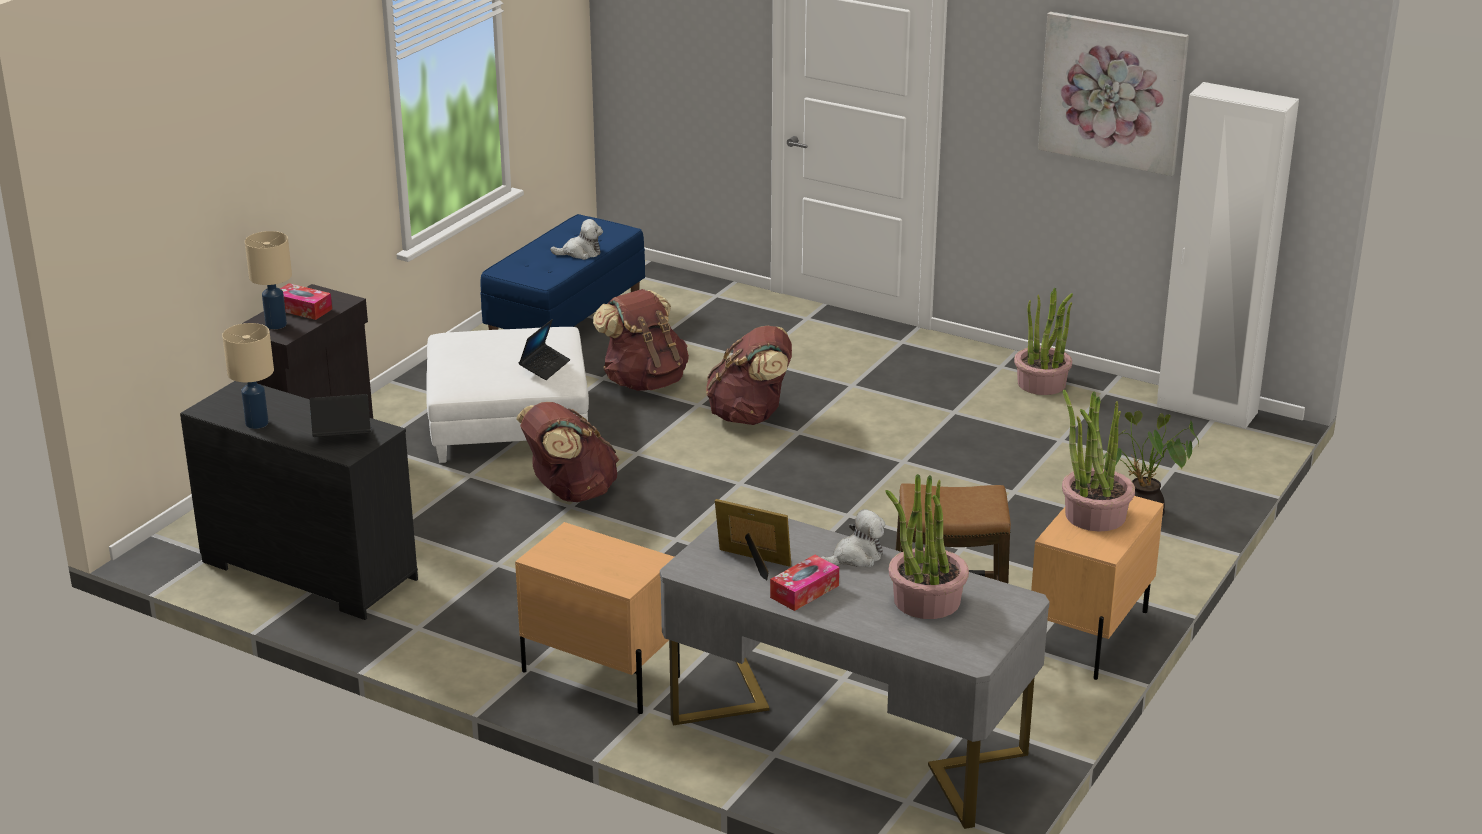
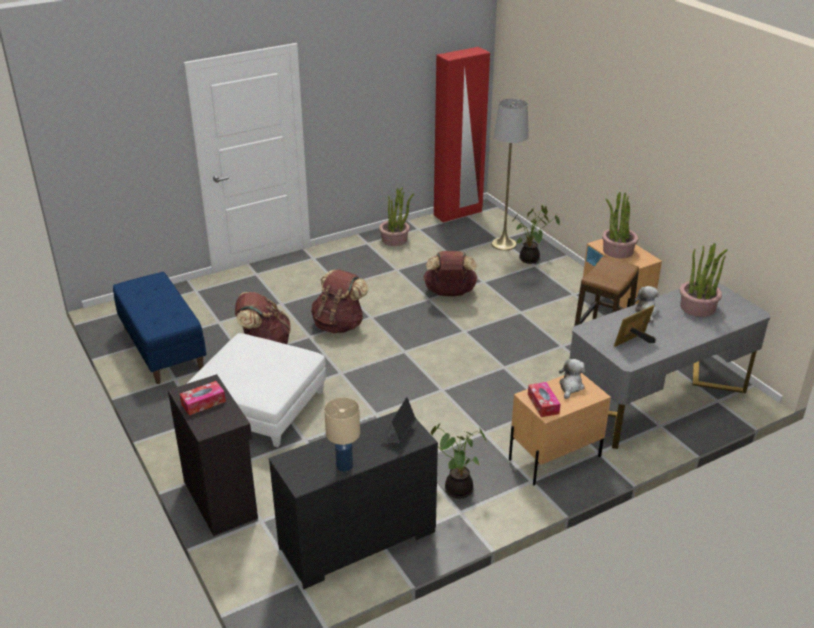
camera: 60 degrees left, 5 degrees up
(276, 325) = (215, 420): beige table lamp -> none
(463, 612) = (456, 489): none -> potted plant
(545, 367) = (285, 356): laptop -> none
(570, 492) = (360, 409): brown backpack -> brown backpack (449, 293)
(580, 253) = (167, 299): plush toy -> plush toy (570, 386)
(804, 591) = (671, 336): tissue box -> tissue box (543, 404)
(1112, 92) = (391, 77): picture -> none
(1161, 477) = (504, 244): none -> grey floor lamp
(1206, 410) = (458, 213): white wardrobe -> red wardrobe

